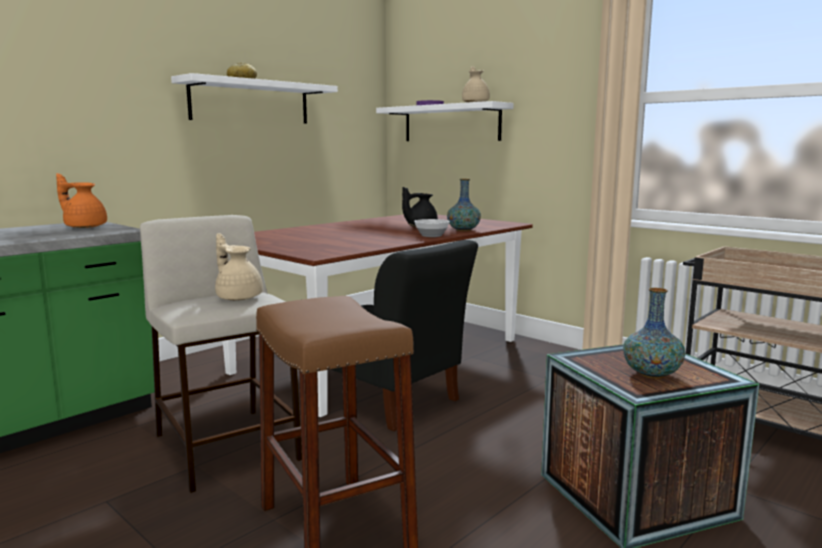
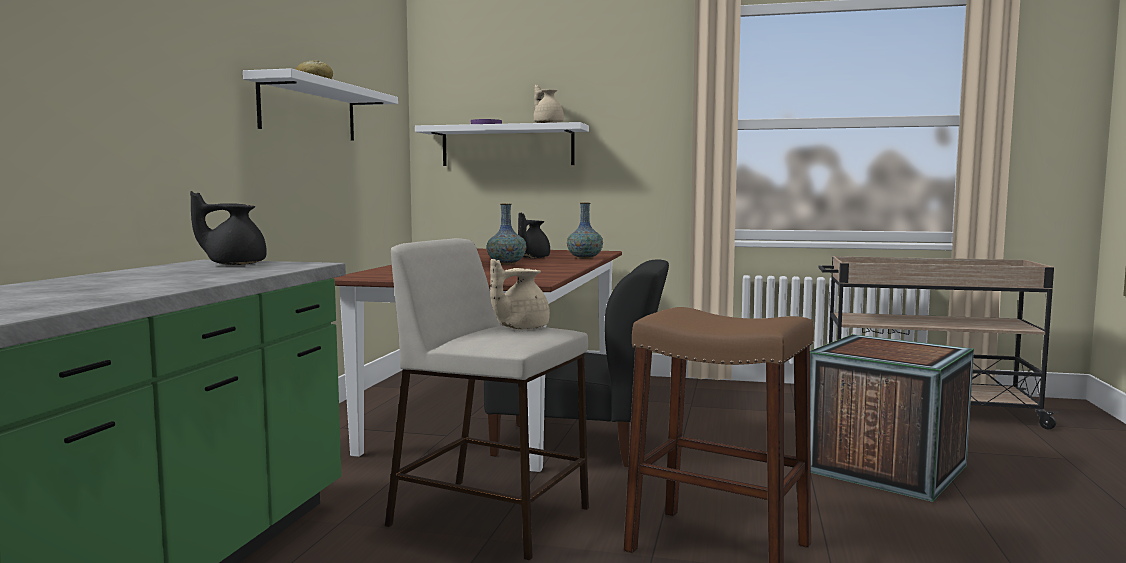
camera: 30 degrees left, 5 degrees down
(84, 227) = (234, 264): orange teapot -> black teapot
(238, 297) = (520, 328): beige teapot -> beige teapot turned 60 degrees counterclockwise
(431, 235) = (574, 263): bowl -> none
(652, 374) = (905, 352): vase -> vase (506, 263)

